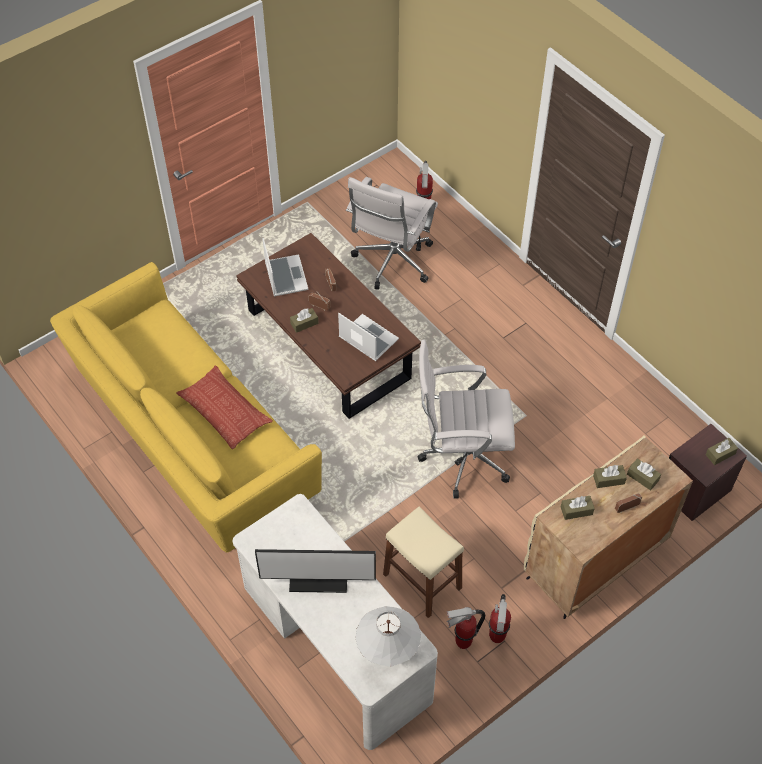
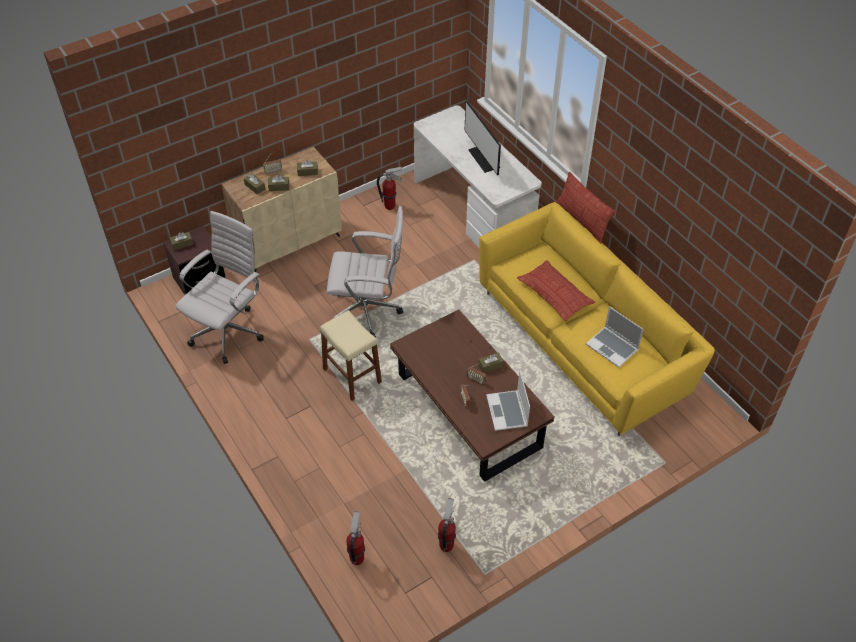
camera: 175 degrees left, 5 degrees down
(180, 485) = (582, 221): none -> pillow
(318, 580) = (484, 159): monitor -> monitor turned 120 degrees counterclockwise
(367, 339) = (436, 348): laptop -> laptop (613, 347)
(387, 656) = (443, 123): white table lamp -> none
(392, 263) = (401, 490): white office chair -> white office chair (229, 331)
(422, 581) = (411, 239): beige stool -> beige stool (352, 375)
(497, 637) = (367, 207): fire extinguisher -> fire extinguisher (446, 545)

